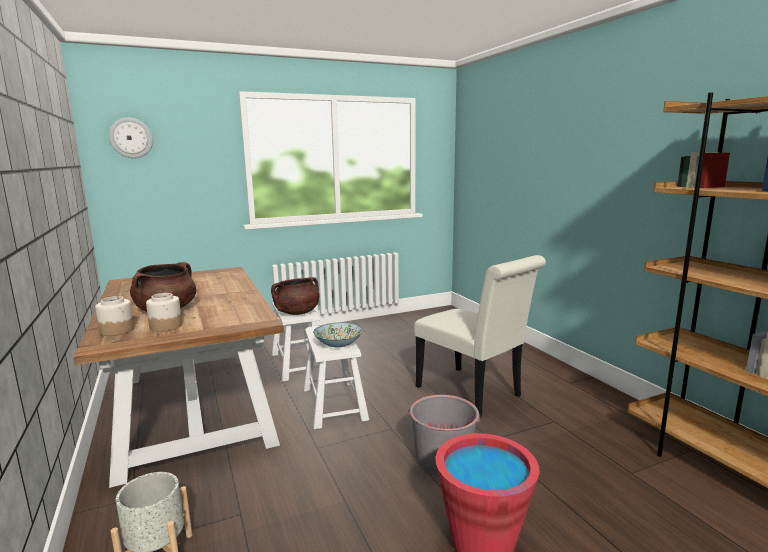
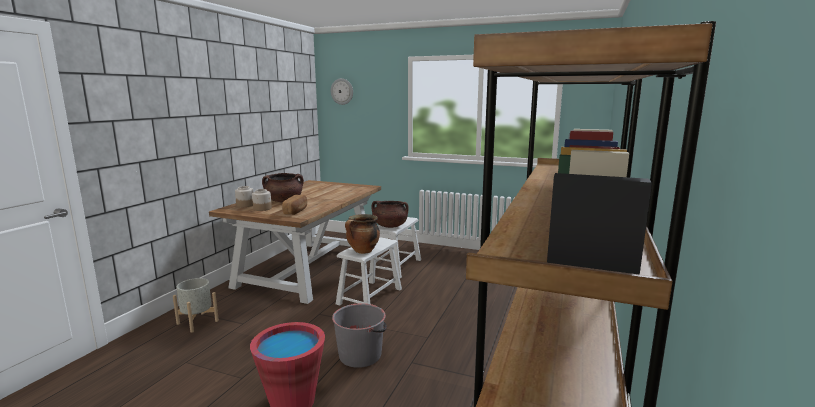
camera: 45 degrees right, 0 degrees up
(231, 315) = (296, 211): none -> bread
(338, 345) = (363, 251): bowl -> cooking pot
(473, 394) = (462, 331): white chair -> none

